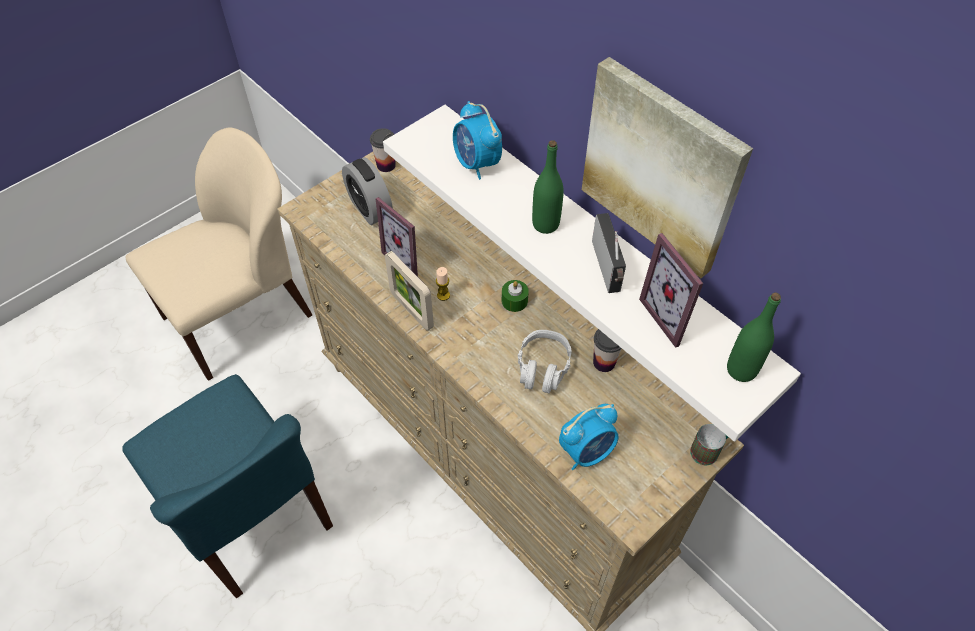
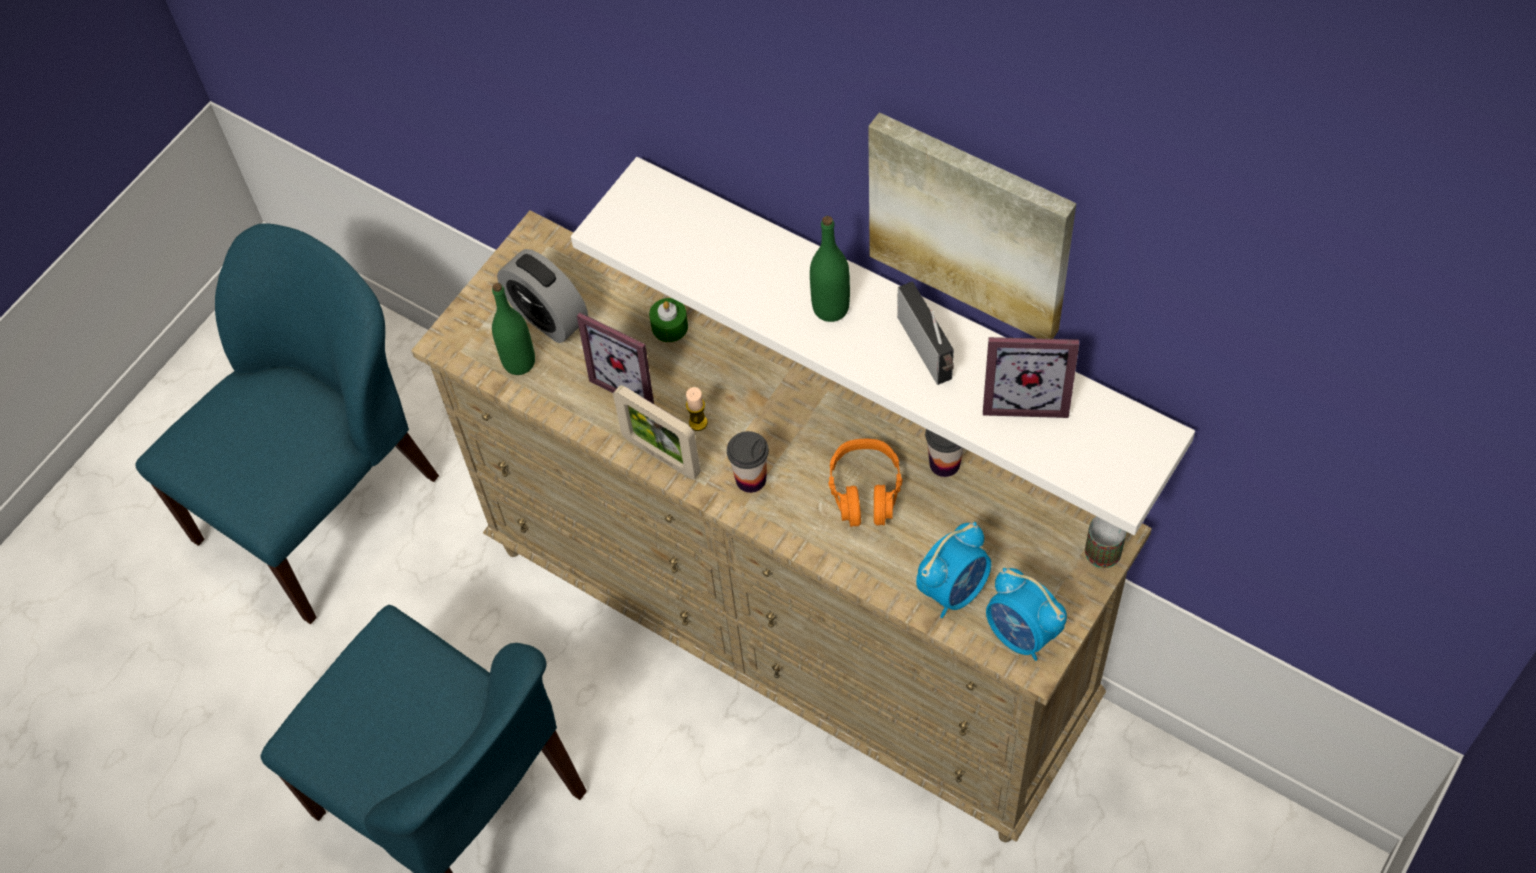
camera: 10 degrees left, 5 degrees up
(241, 315) = (321, 505): beige chair -> blue chair
(386, 165) = (547, 241): cup -> cup (751, 479)
(477, 164) = (712, 240): alarm clock -> alarm clock (1021, 634)
(514, 301) = (799, 406): green candle -> green candle (669, 326)
(543, 367) = (865, 491): grey headphones -> orange headphones
(673, 316) = (1025, 395): picture frame -> picture frame turned 45 degrees counterclockwise
(741, 370) = (1123, 445): green bottle -> green bottle (519, 362)

